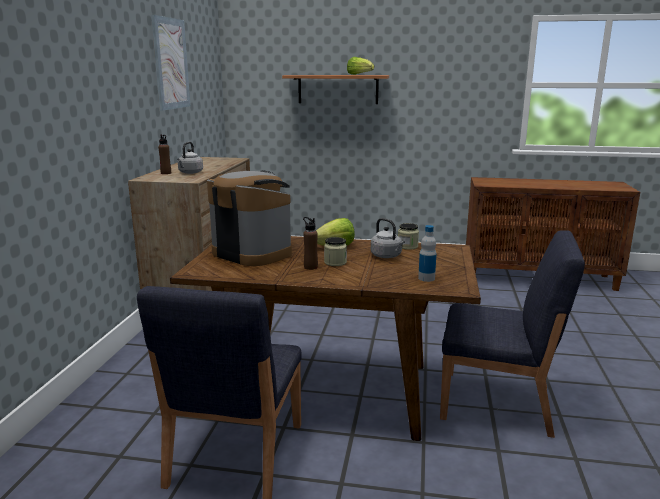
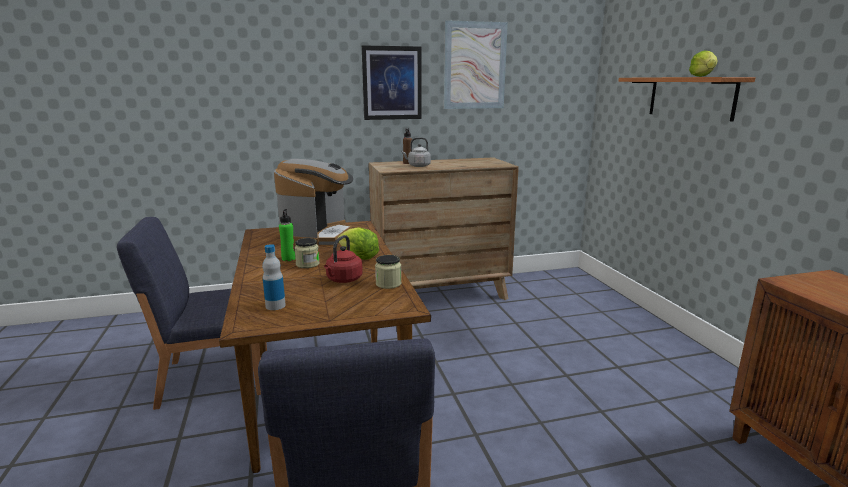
camera: 65 degrees right, 0 degrees up
(127, 84) = (392, 83): none -> picture
(310, 267) = (288, 258): brown bottle -> green bottle
(387, 256) = (343, 280): grey kettle -> red kettle

